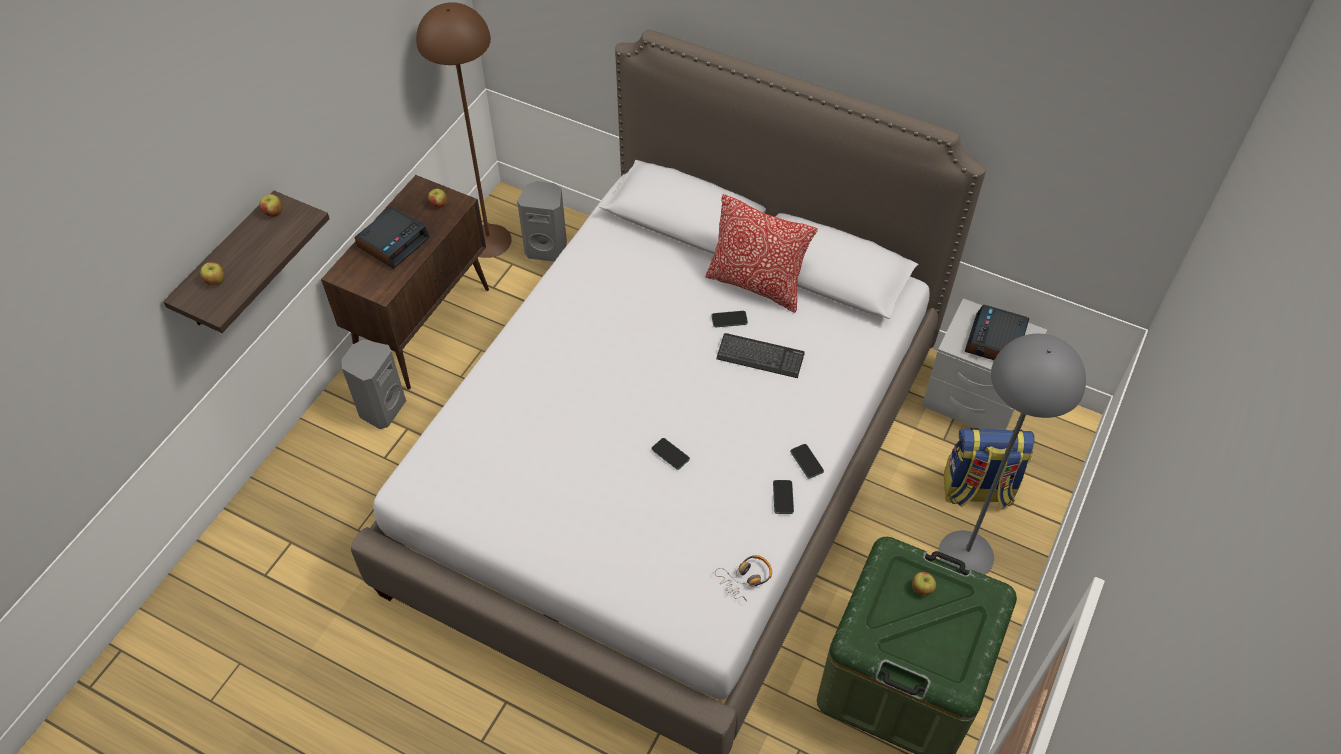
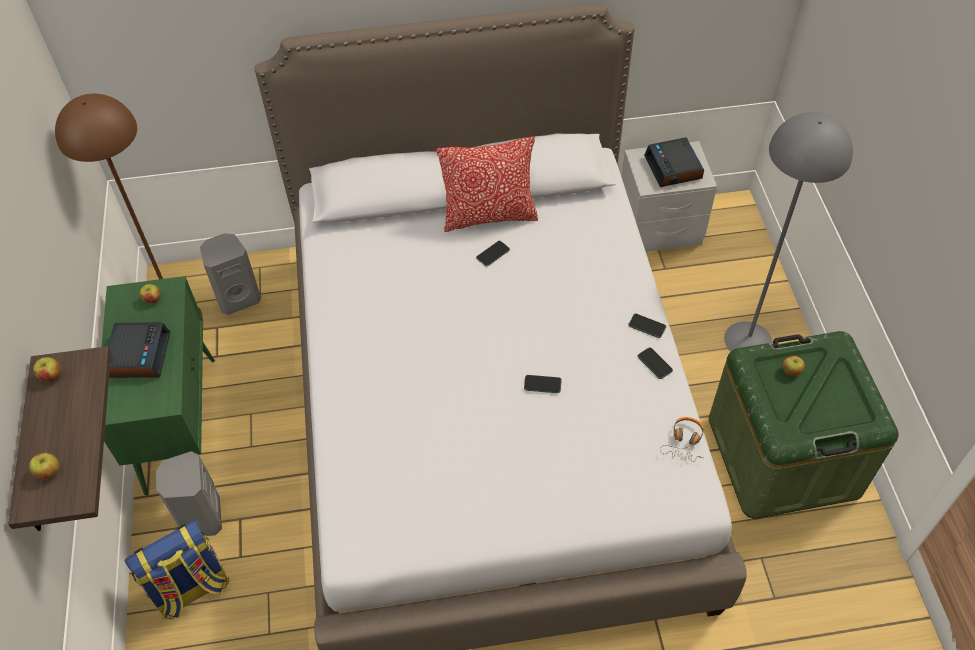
camera: 35 degrees left, 0 degrees up
(424, 325) = (181, 423): brown cabinet -> green cabinet
(760, 357) = (542, 268): keyboard -> none
(977, 490) = (717, 291): backpack -> backpack (191, 589)

